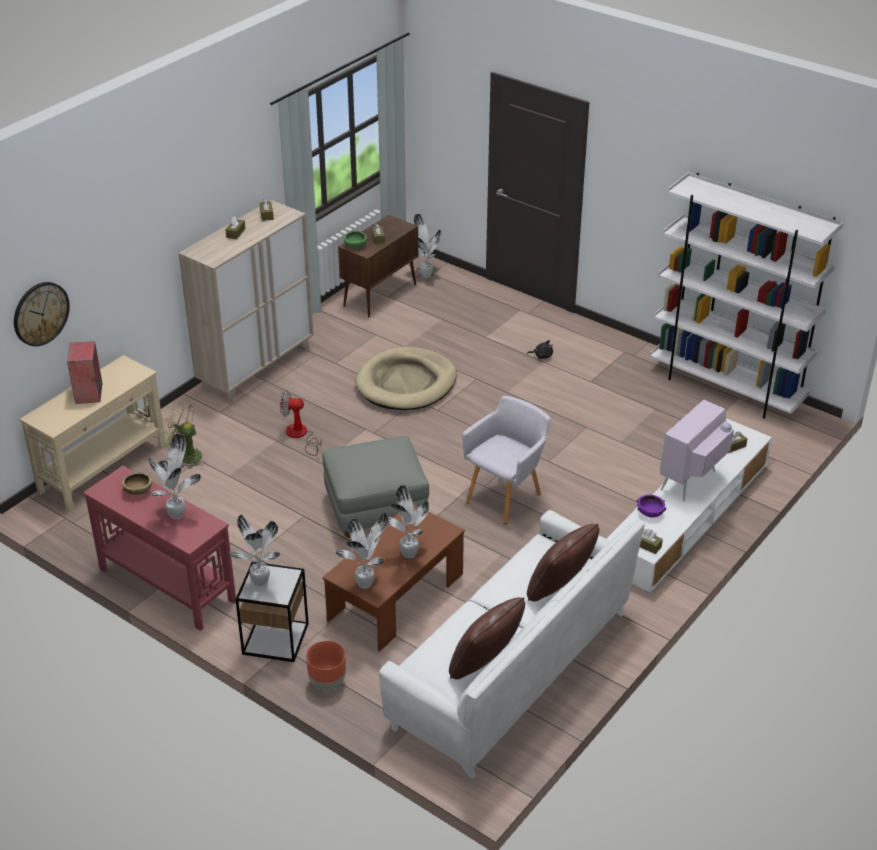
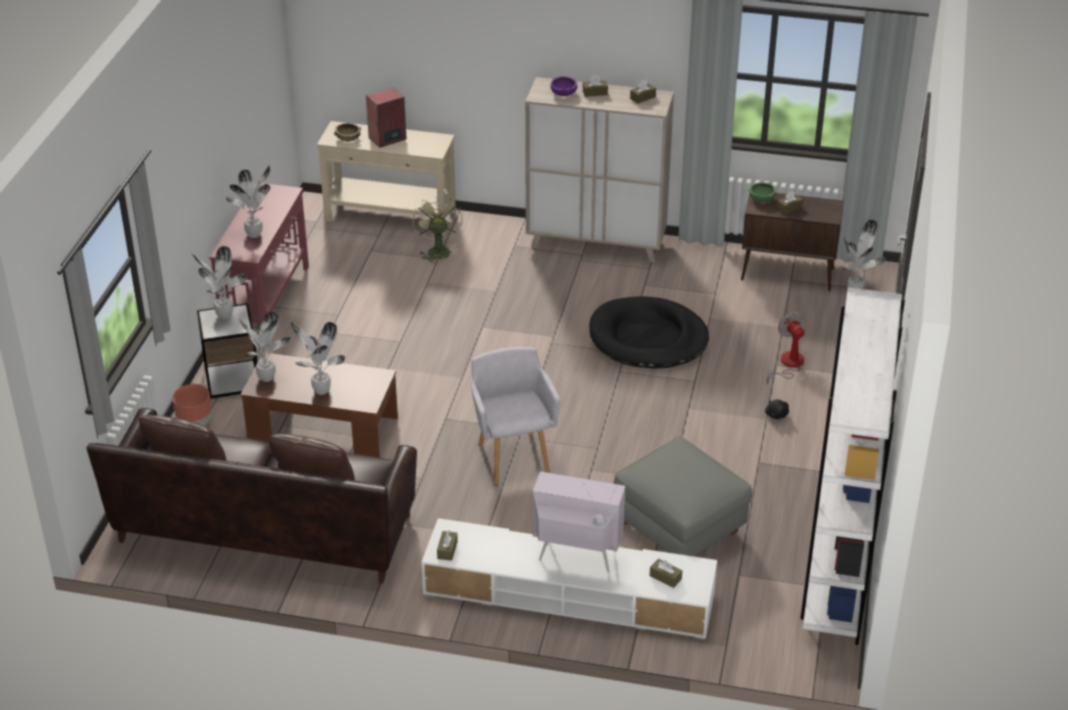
camera: 65 degrees right, 0 degrees up
(40, 313) = (371, 44): wall clock -> none
(138, 491) = (273, 206): brown bowl -> brown bowl (348, 139)
(300, 435) = (514, 302): fan -> fan (788, 364)
(376, 509) = (437, 380): grey ottoman -> grey ottoman (679, 528)
(406, 383) = (648, 338): beige dog bed -> black dog bed
(506, 496) = (513, 456): grey armchair -> grey armchair turned 120 degrees counterclockwise
(512, 670) = (265, 529): white sofa -> brown sofa
(650, 512) = (503, 539): purple bowl -> purple bowl (563, 93)

